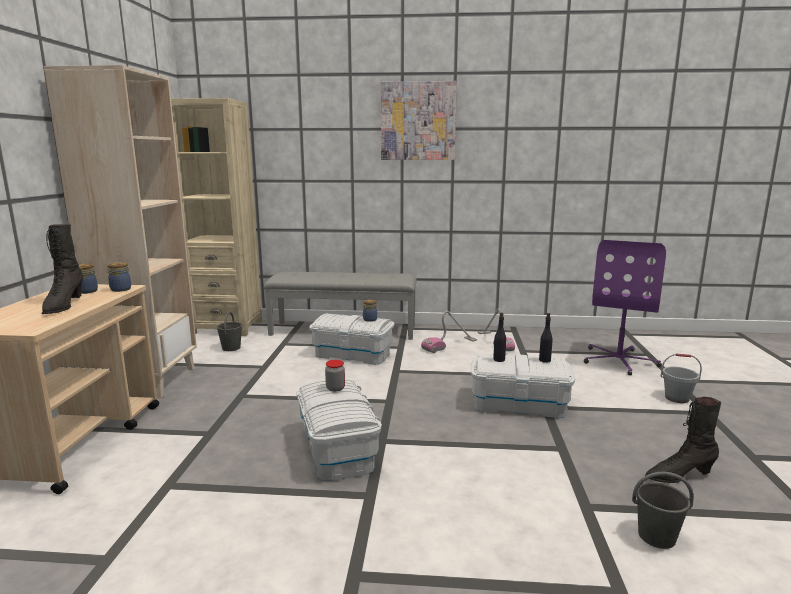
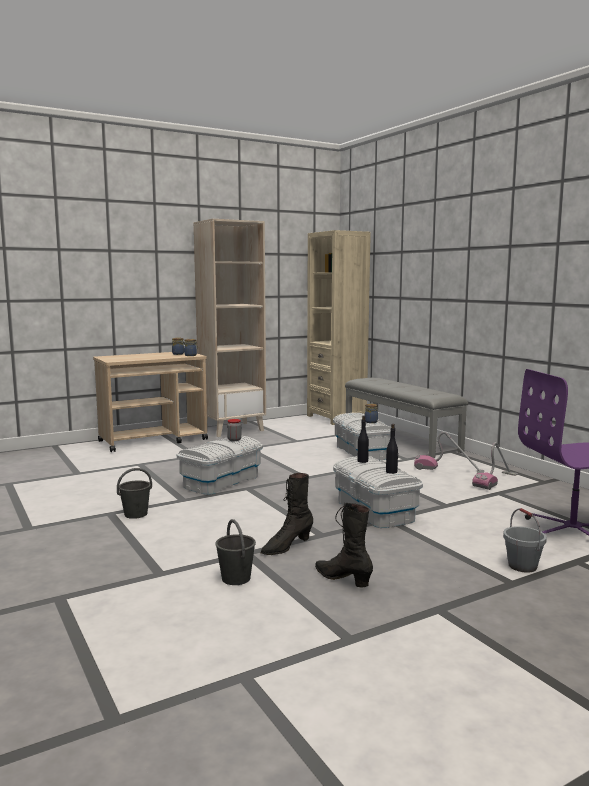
camera: 55 degrees right, 5 degrees down
(63, 306) = (150, 357): black boot -> black boot (286, 547)
(231, 348) = (307, 428): grey bucket -> grey bucket (136, 514)
(418, 121) = (480, 240): picture -> none

